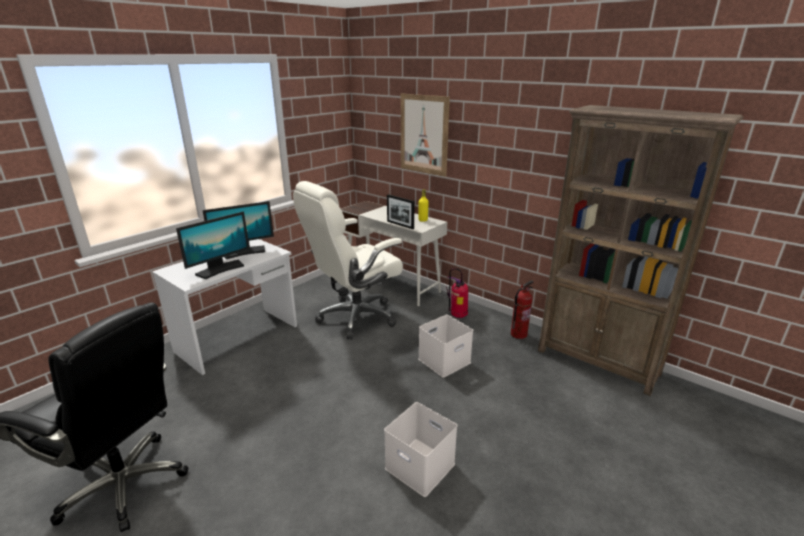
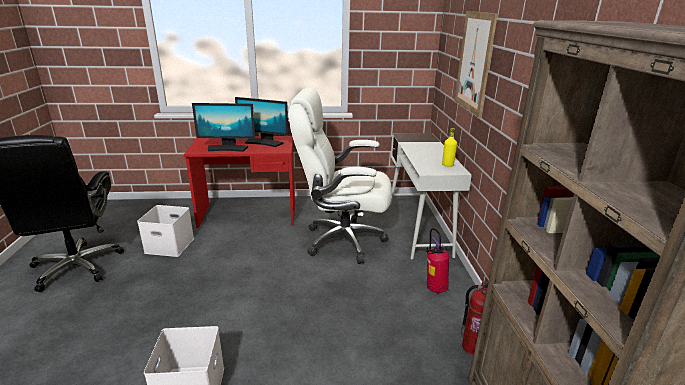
camera: 45 degrees right, 0 degrees up
(238, 339) = (248, 215): white desk -> red desk
(400, 225) = (415, 161): picture frame -> none
(444, 360) = (354, 320): white storage box -> white storage box (171, 245)

